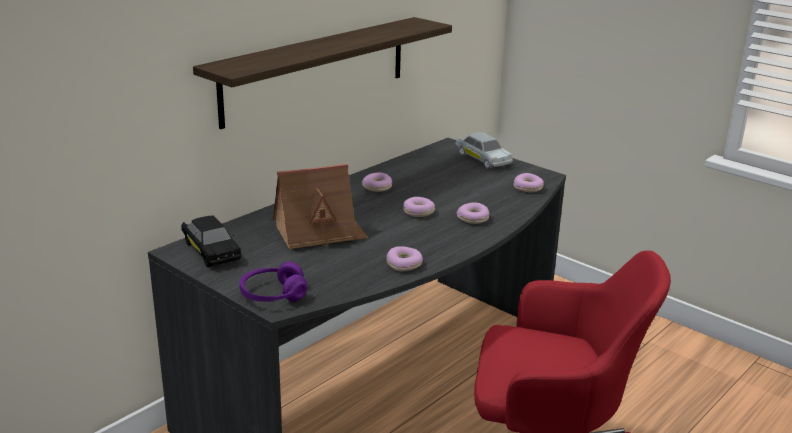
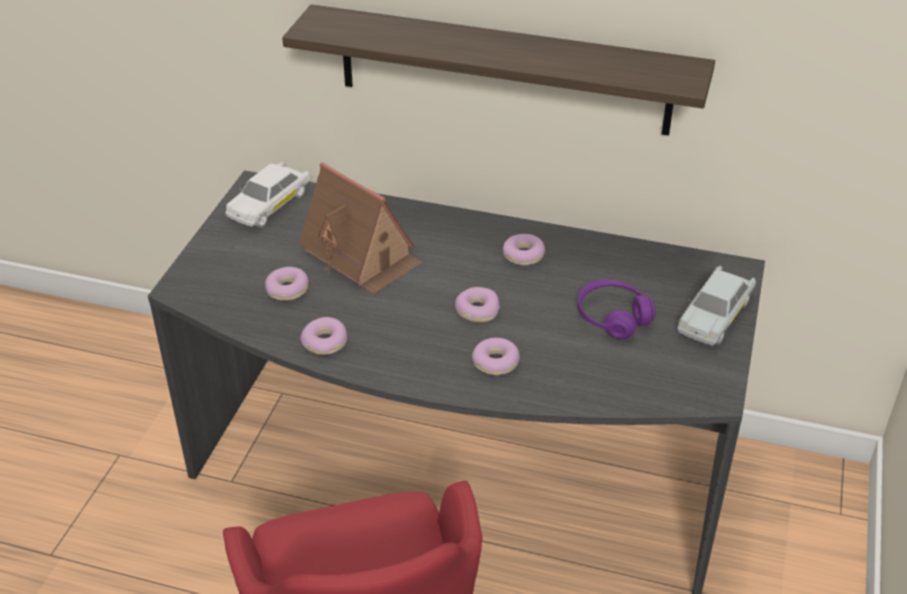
camera: 65 degrees right, 15 degrees up
(211, 251) = (269, 204): black toy car -> white toy car
(273, 295) = (201, 276): purple headphones -> purple headphones (613, 317)
(528, 188) = (648, 387): donut -> donut (287, 290)

